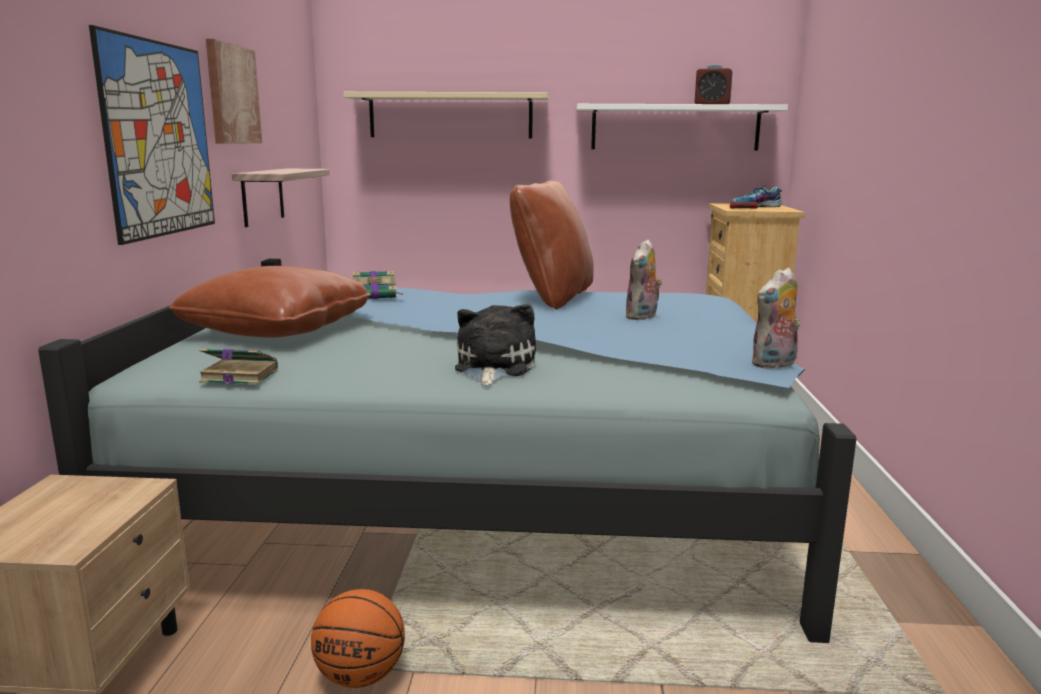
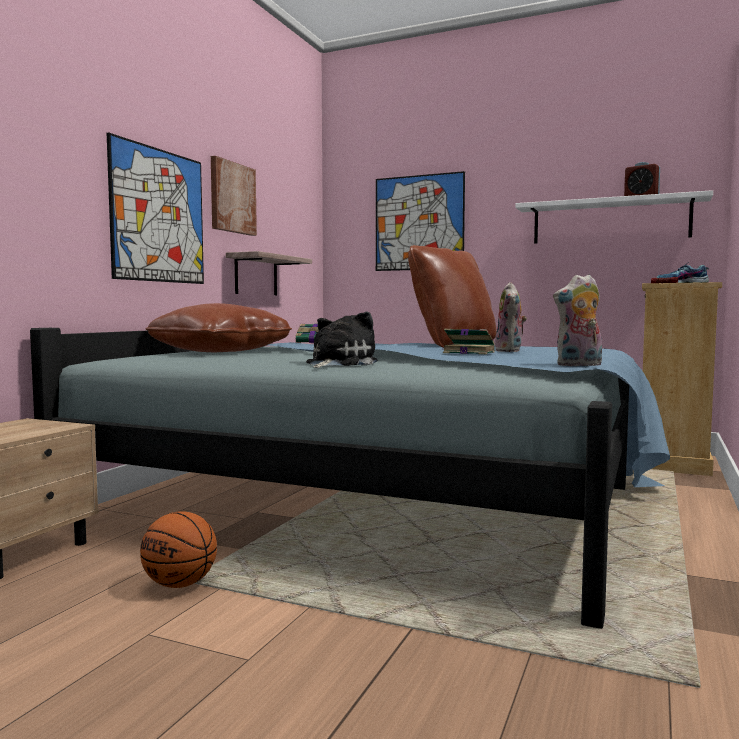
camera: 20 degrees right, 10 degrees down
(238, 376) = (155, 361): book -> book (467, 352)
(450, 116) = (419, 223): beige shelf -> picture
(642, 317) = (510, 351): plush toy -> plush toy turned 45 degrees counterclockwise

